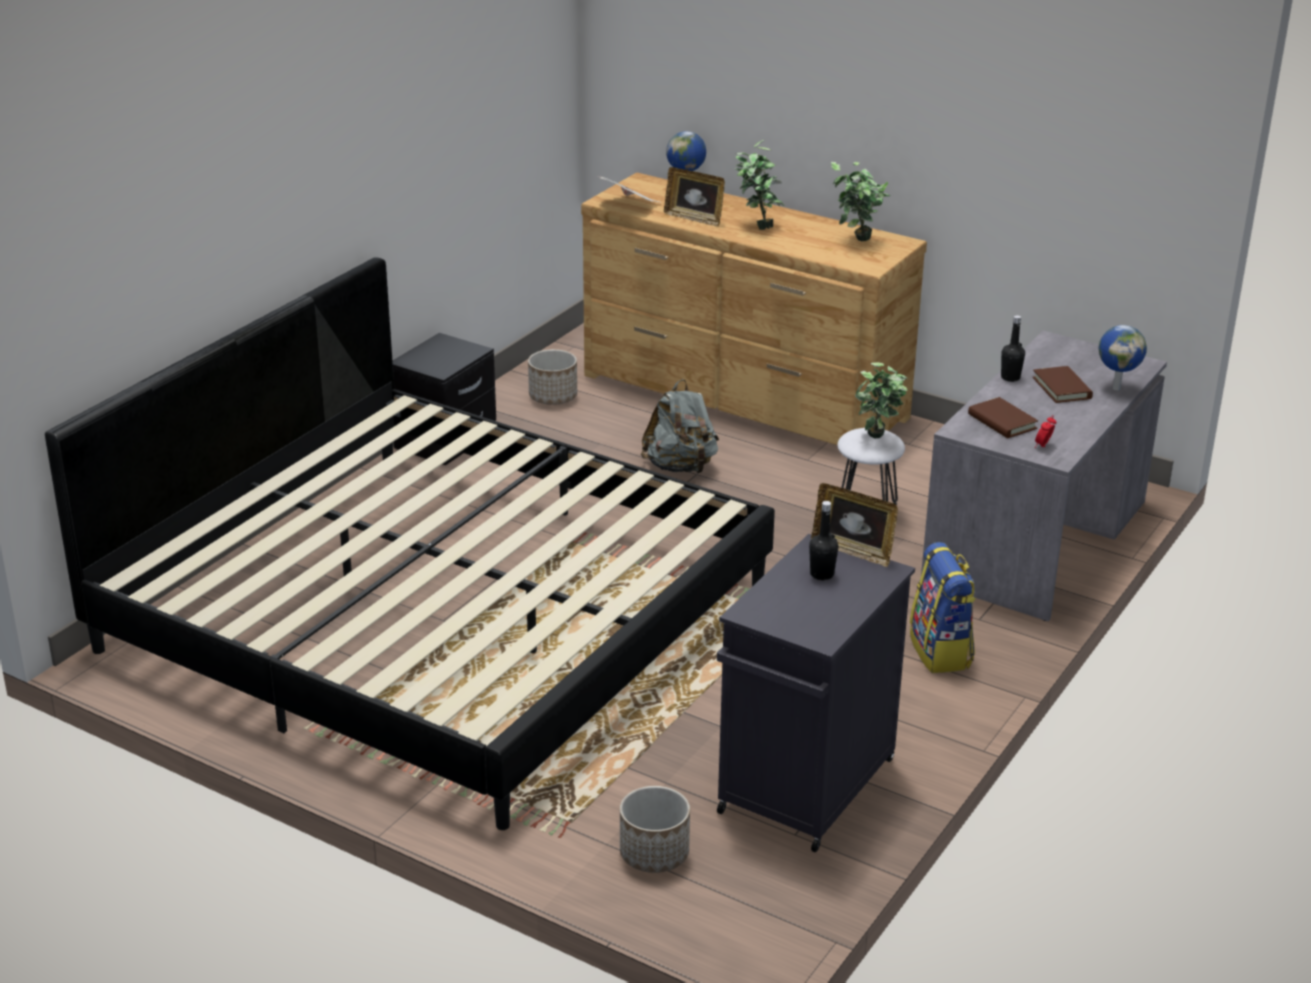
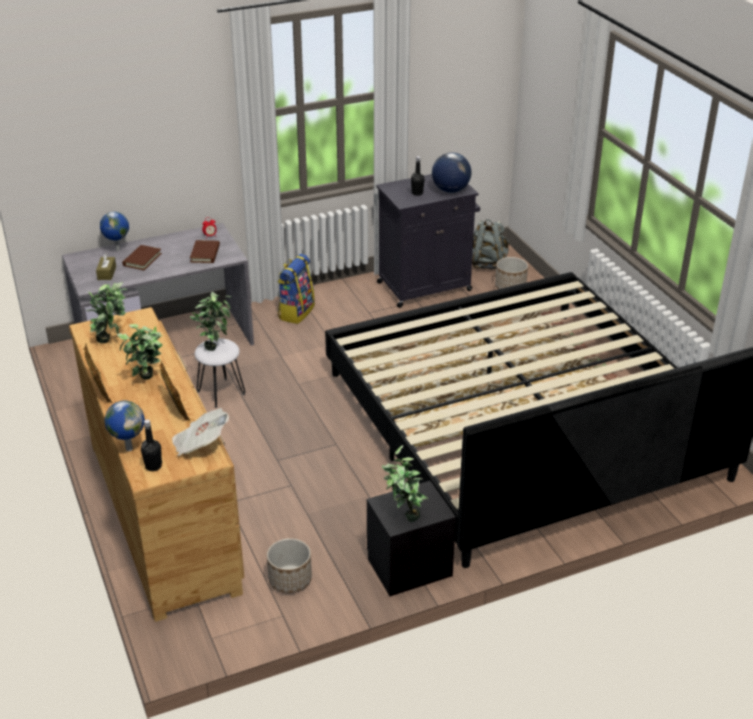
camera: 145 degrees left, 5 degrees up
(441, 348) = (404, 516): none -> potted plant
(681, 467) = (280, 469): grey backpack -> grey backpack (488, 264)
(774, 603) = (450, 190): none -> globe
(853, 551) = (391, 197): picture frame -> picture frame (100, 390)
(1010, 377) = (154, 274): black bottle -> black bottle (153, 466)
(1066, 360) = (107, 273): none -> brown tissue box

